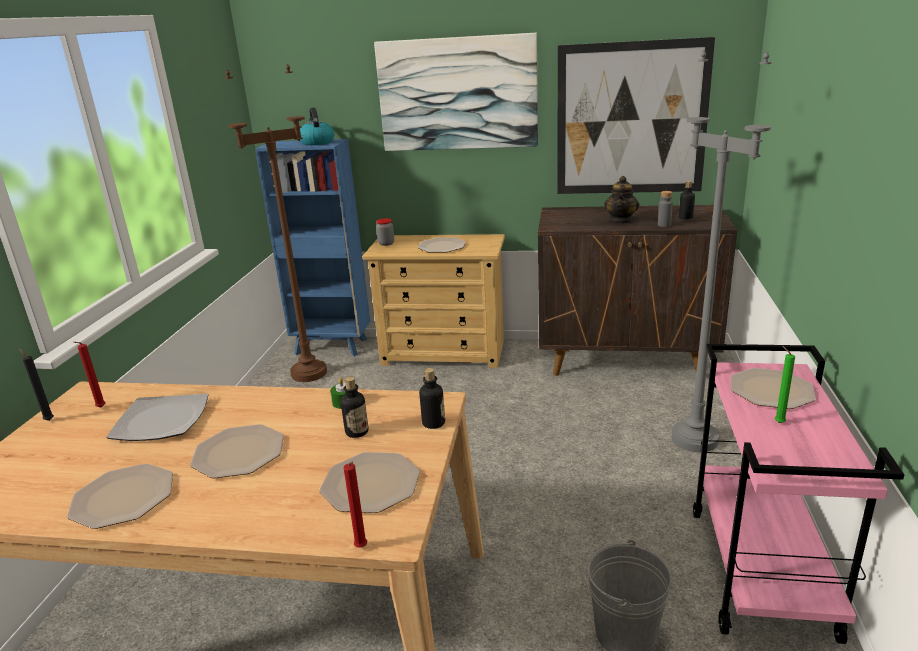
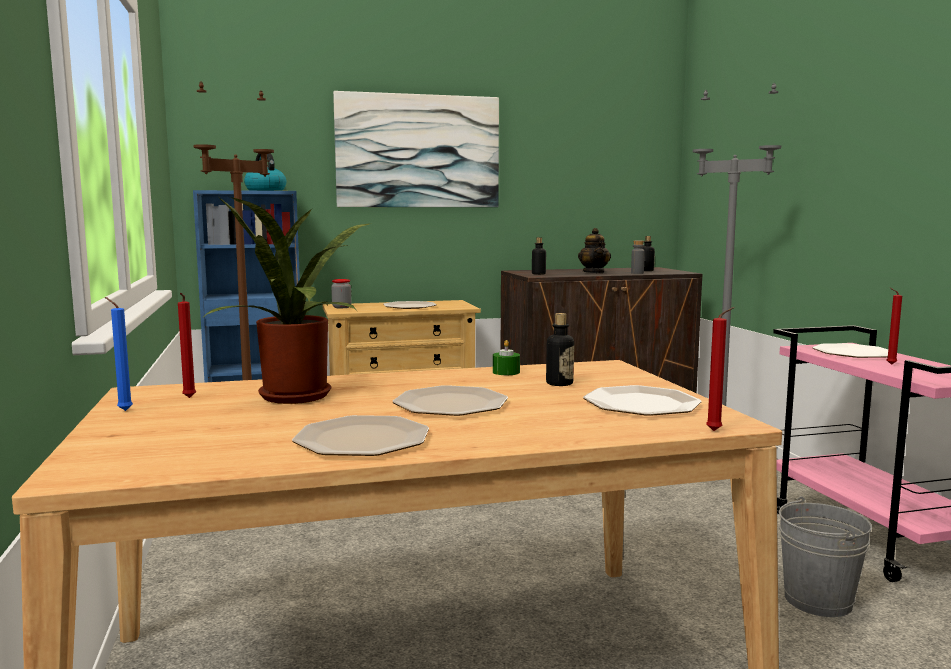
camera: 25 degrees left, 15 degrees down
(48, 420) = (123, 410): black candle -> blue candle
(160, 421) = (299, 398): plate -> potted plant
(433, 423) = (627, 374): bottle -> bottle (538, 274)
(631, 119) = (581, 185): picture -> none
(777, 422) = (889, 364): green candle -> red candle

